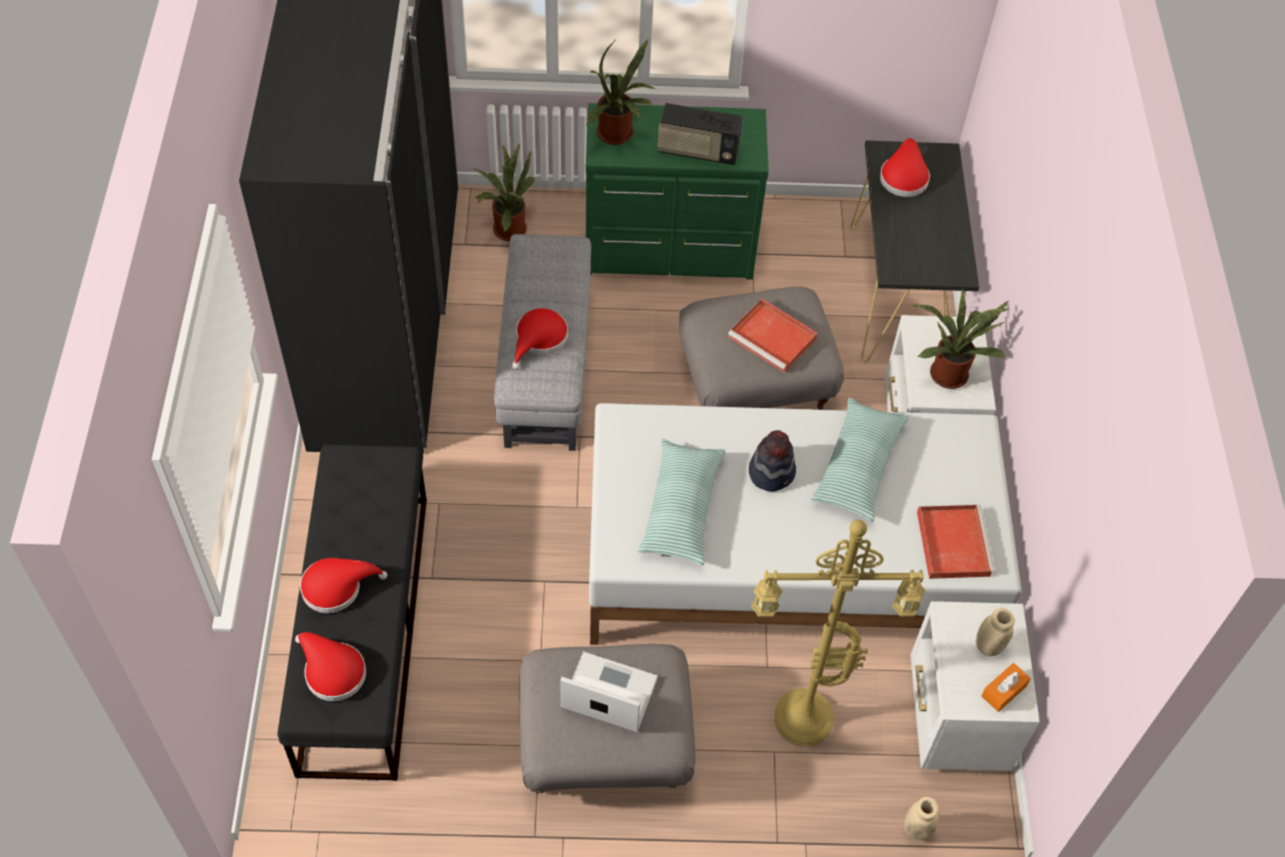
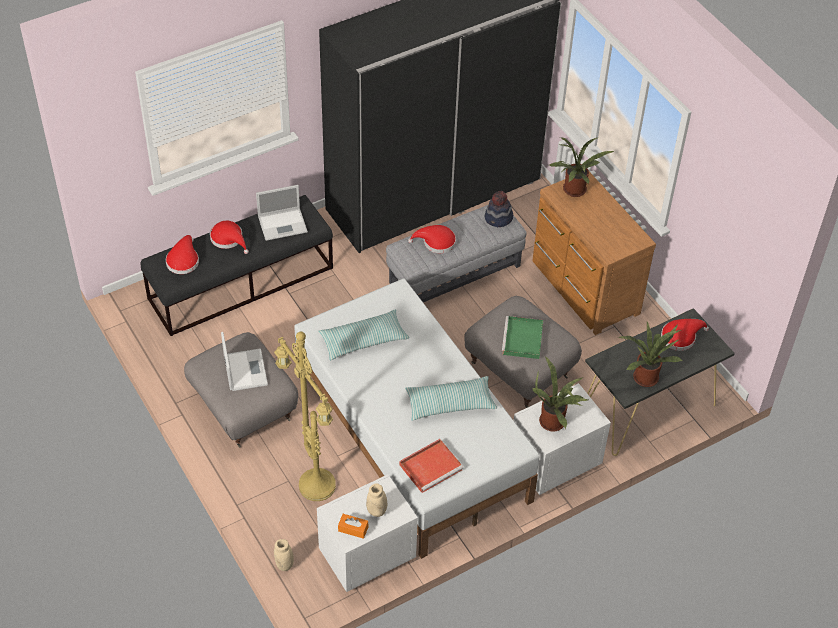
camera: 60 degrees right, 5 degrees down
(363, 500) = (283, 224): none -> laptop
(506, 228) = (534, 213): potted plant -> potted plant (645, 375)
(670, 249) = (583, 288): green dresser -> brown dresser
(698, 151) = (594, 229): radio -> none
(772, 472) = (416, 368): hat -> hat (498, 218)
(774, 338) = (523, 340): red tray -> green tray

